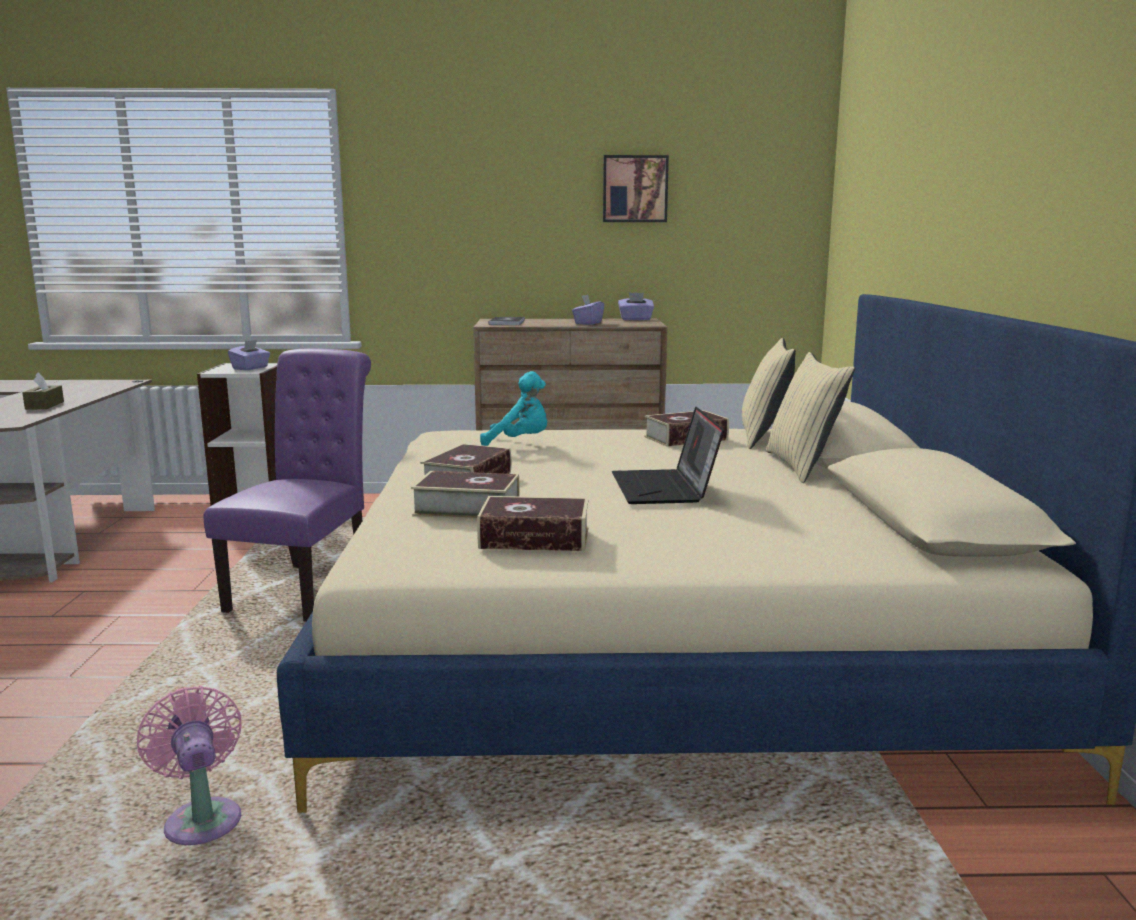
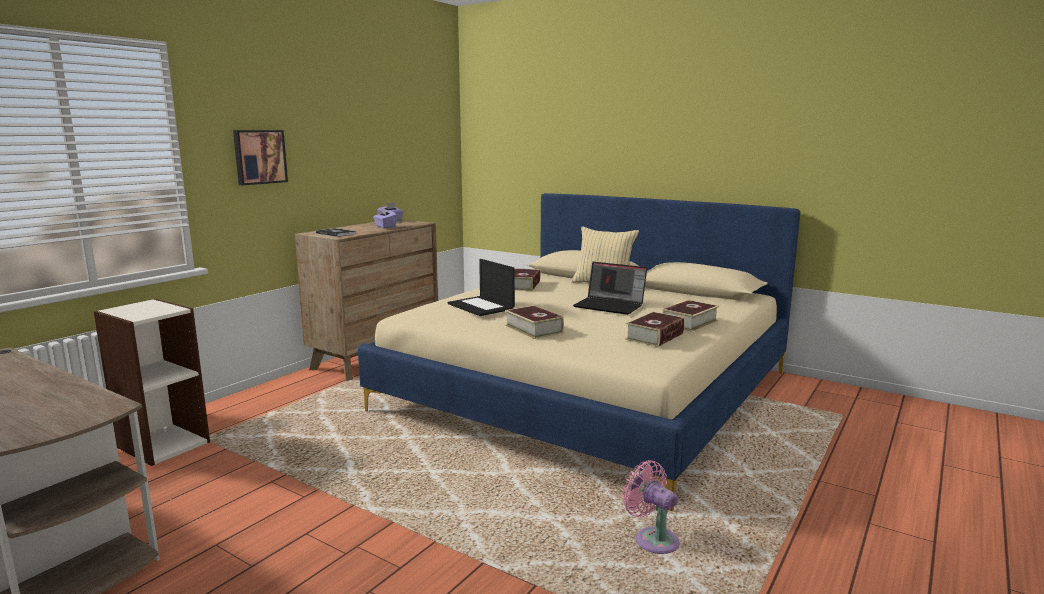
camera: 55 degrees left, 0 degrees up
(44, 405) = (43, 390): brown tissue box -> none
(202, 818) = (653, 539): pink fan -> pink fan turned 45 degrees clockwise
(250, 368) = (156, 308): purple tissue box -> none
(306, 589) = (376, 456): purple chair -> none
(467, 508) = (588, 337): book -> book (689, 322)
(519, 442) = (482, 306): turquoise plush toy -> laptop
(635, 189) = (374, 132): picture -> picture (259, 157)
(764, 437) = (544, 277): beige pillow -> none

